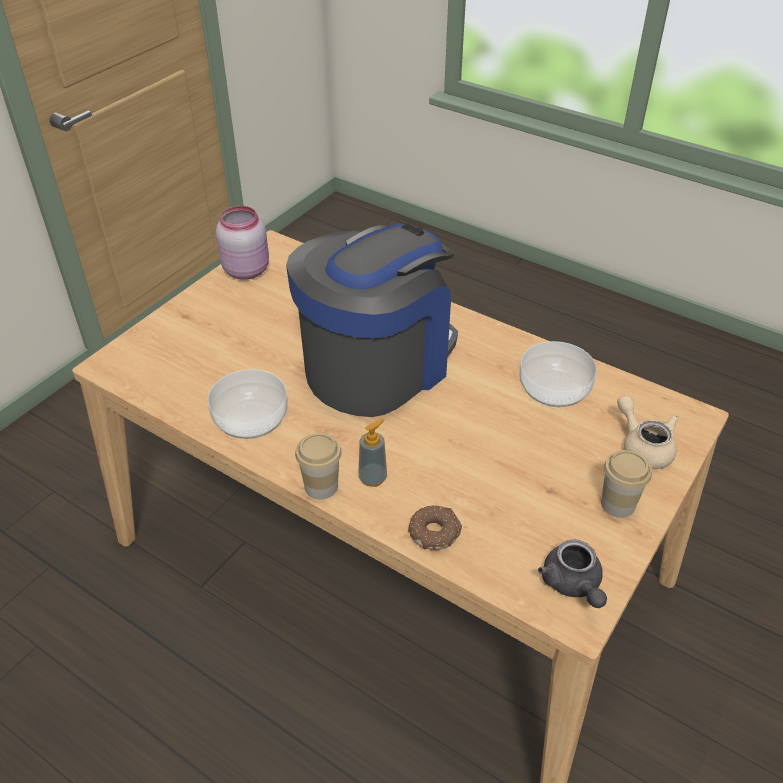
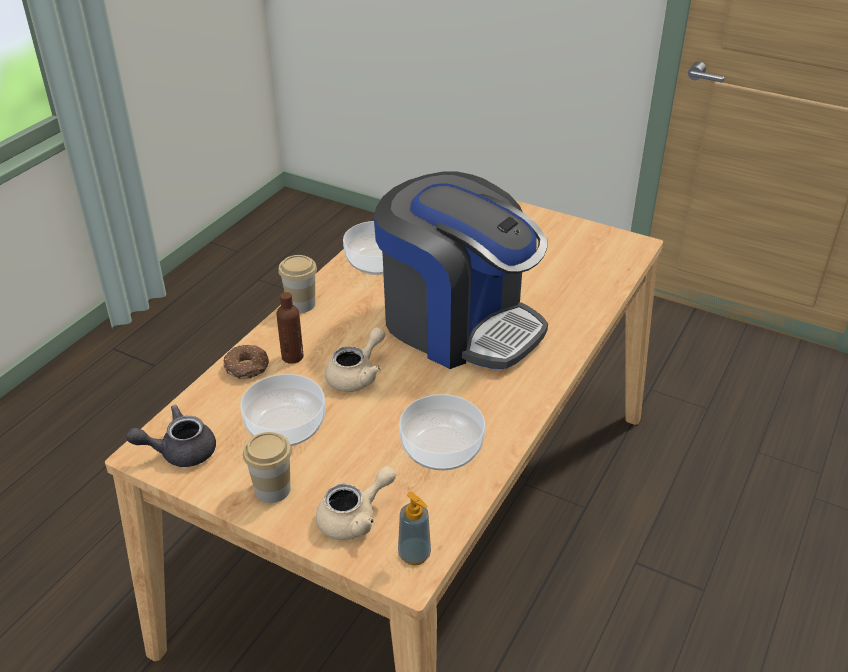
camera: 85 degrees right, 5 degrees down
(246, 269) = (586, 235): pink jar -> none
(373, 478) = (310, 330): soap dispenser -> soap dispenser (414, 554)
(418, 492) = (292, 357): none -> brown bottle
(452, 441) = (357, 375): none -> beige teapot
(531, 495) = (286, 427): none -> bowl

